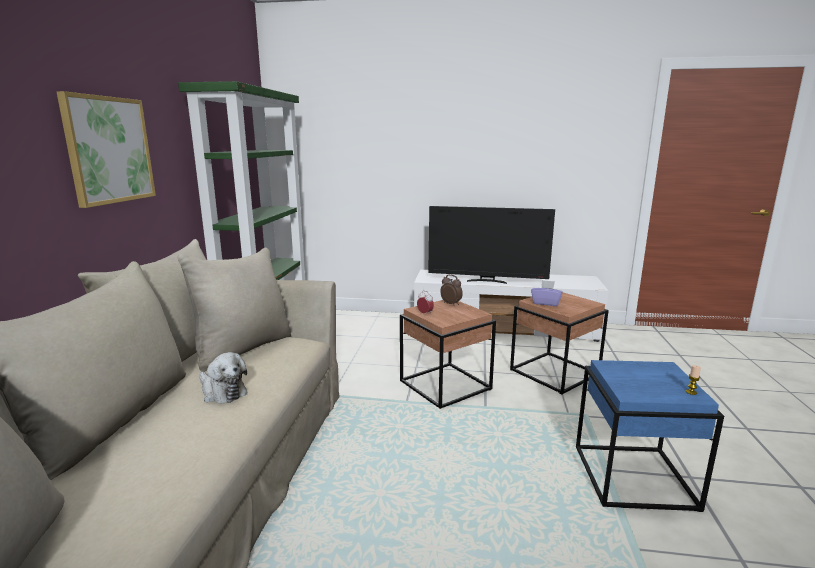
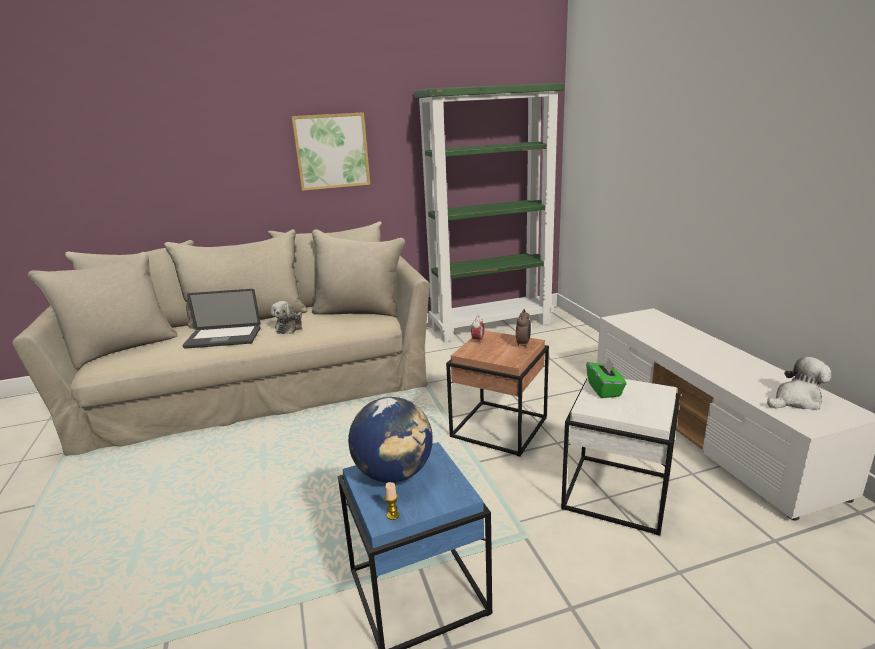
camera: 65 degrees right, 5 degrees up
(168, 448) = (223, 338): none -> laptop
(487, 281) = (676, 348): television -> none
(546, 303) = (604, 389): purple tissue box -> green tissue box
(555, 372) = (617, 494): brown side table -> white side table
(571, 281) = (796, 401): none -> plush toy
(634, 382) = (394, 473): none -> globe

